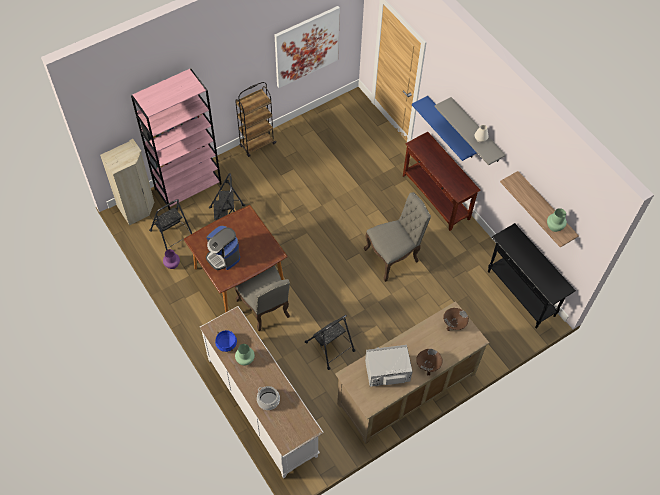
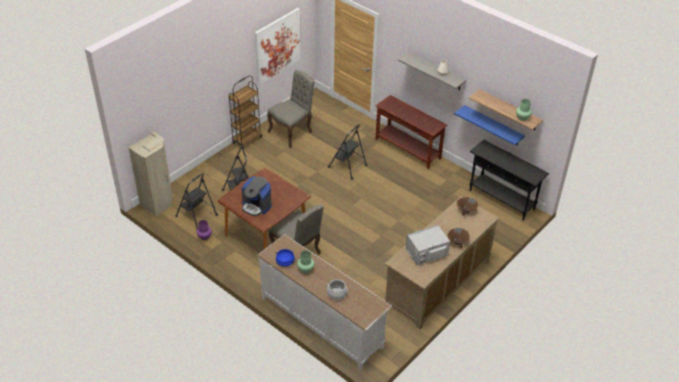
camera: 15 degrees left, 15 degrees down
(188, 186) = (198, 179): pink bookcase -> none
(330, 347) = (363, 267): black step ladder -> black step ladder (348, 166)
(393, 257) = (390, 195): grey chair -> grey chair (292, 132)
(451, 128) = (412, 81): blue shelf -> blue shelf (493, 125)

